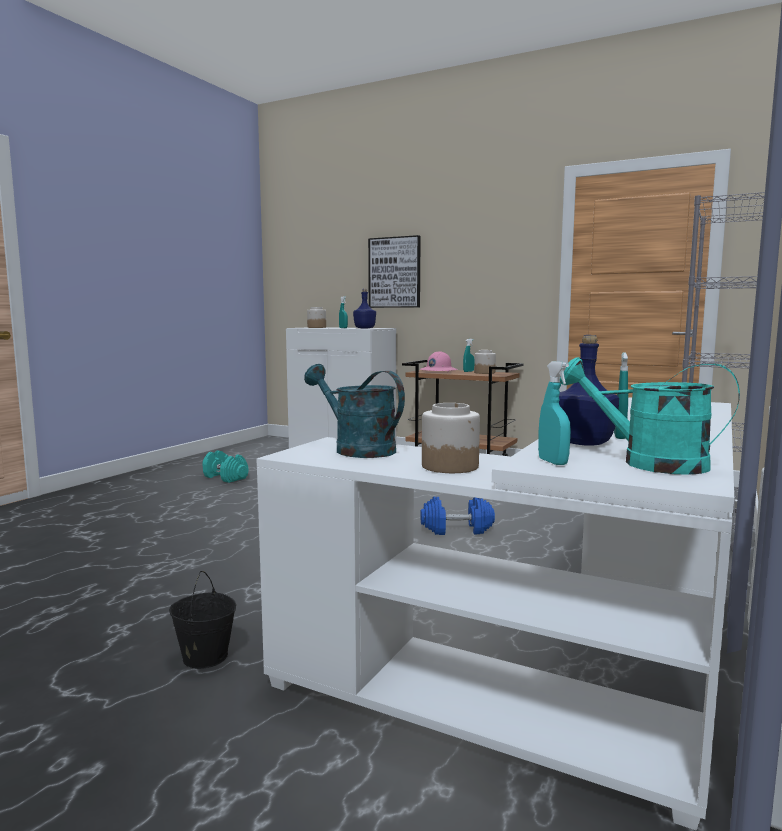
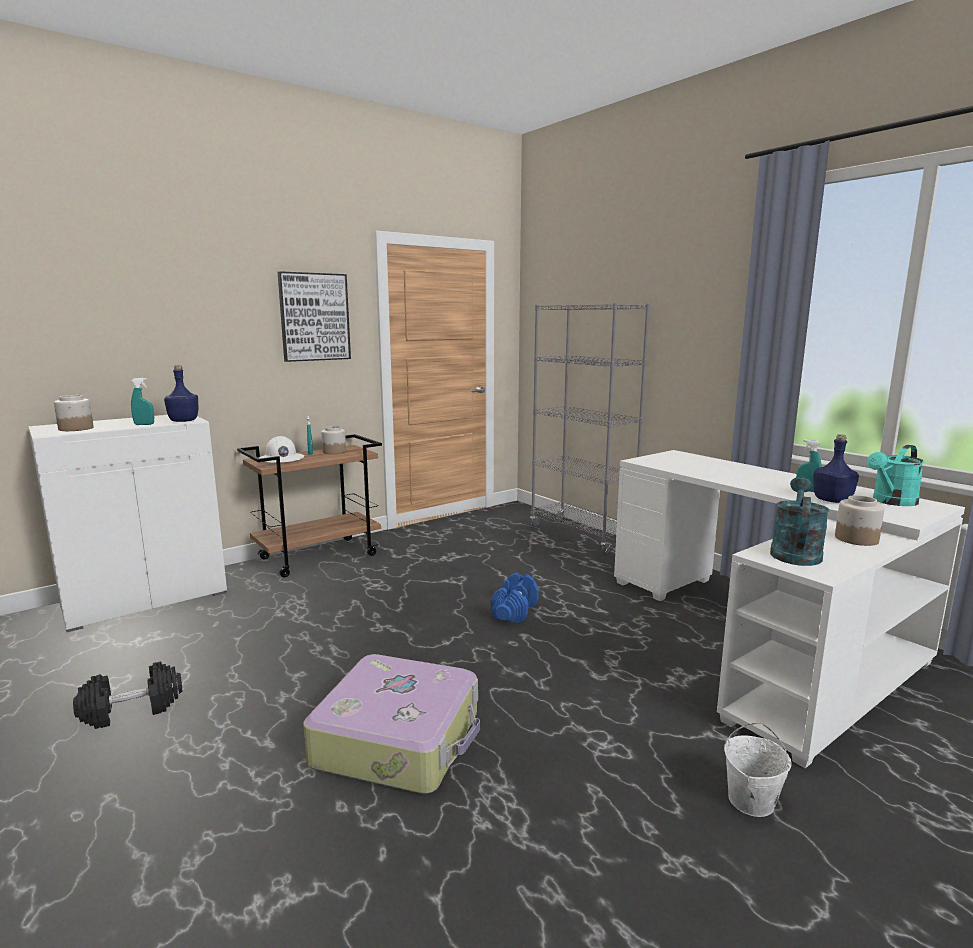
camera: 65 degrees left, 5 degrees up
(204, 657) = (750, 801): black bucket -> white bucket
(226, 477) = (132, 710): turquoise dumbbell -> black dumbbell
(230, 530) = (399, 739): none -> suitcase
(356, 449) = (795, 552): turquoise watering can -> turquoise watering can turned 135 degrees clockwise
(395, 272) = (175, 337): picture -> picture (314, 317)
(438, 371) = (281, 459): pink hard hat -> white hard hat
(553, 462) = (896, 516): turquoise spray bottle -> none

